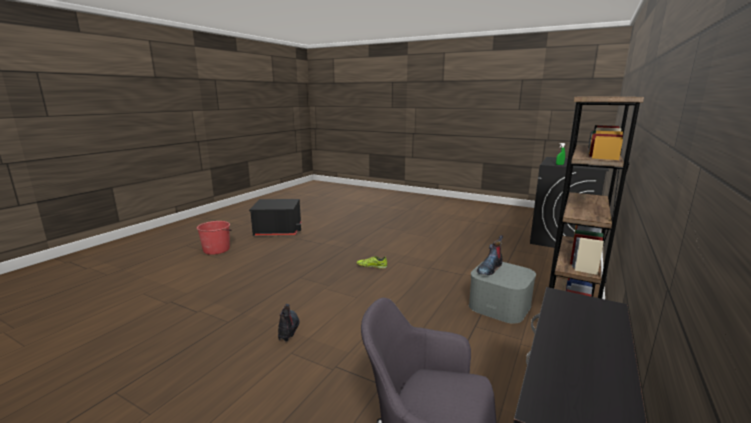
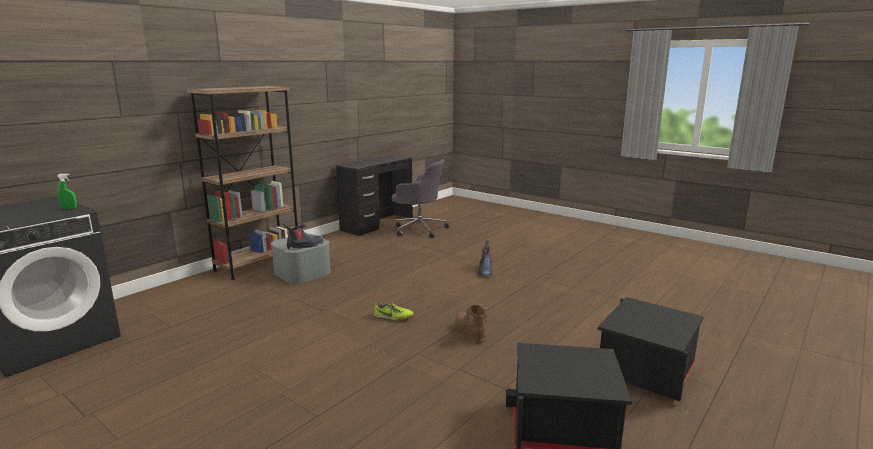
camera: 170 degrees left, 0 degrees up
(217, 249) = (643, 371): red bucket -> black storage box
(315, 261) = (469, 332): none -> brown boot

